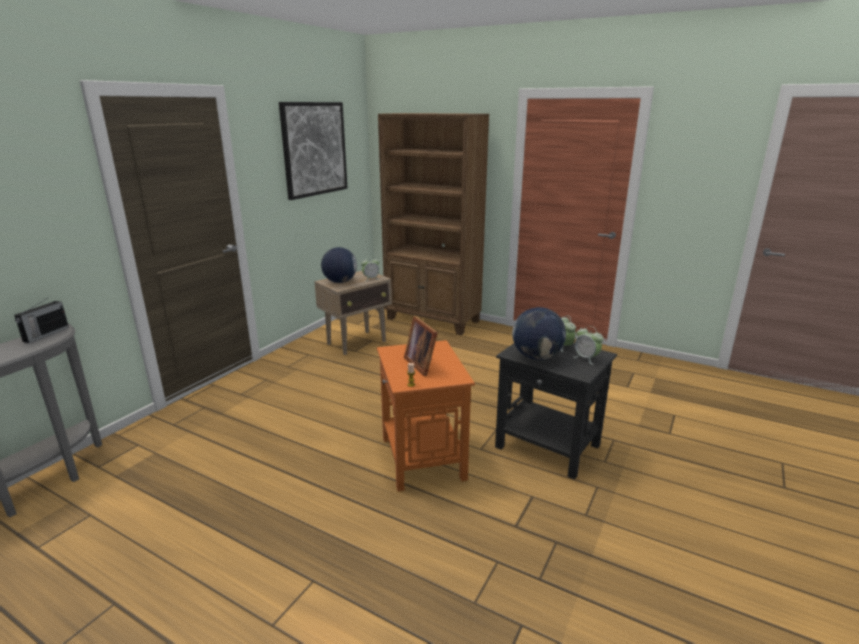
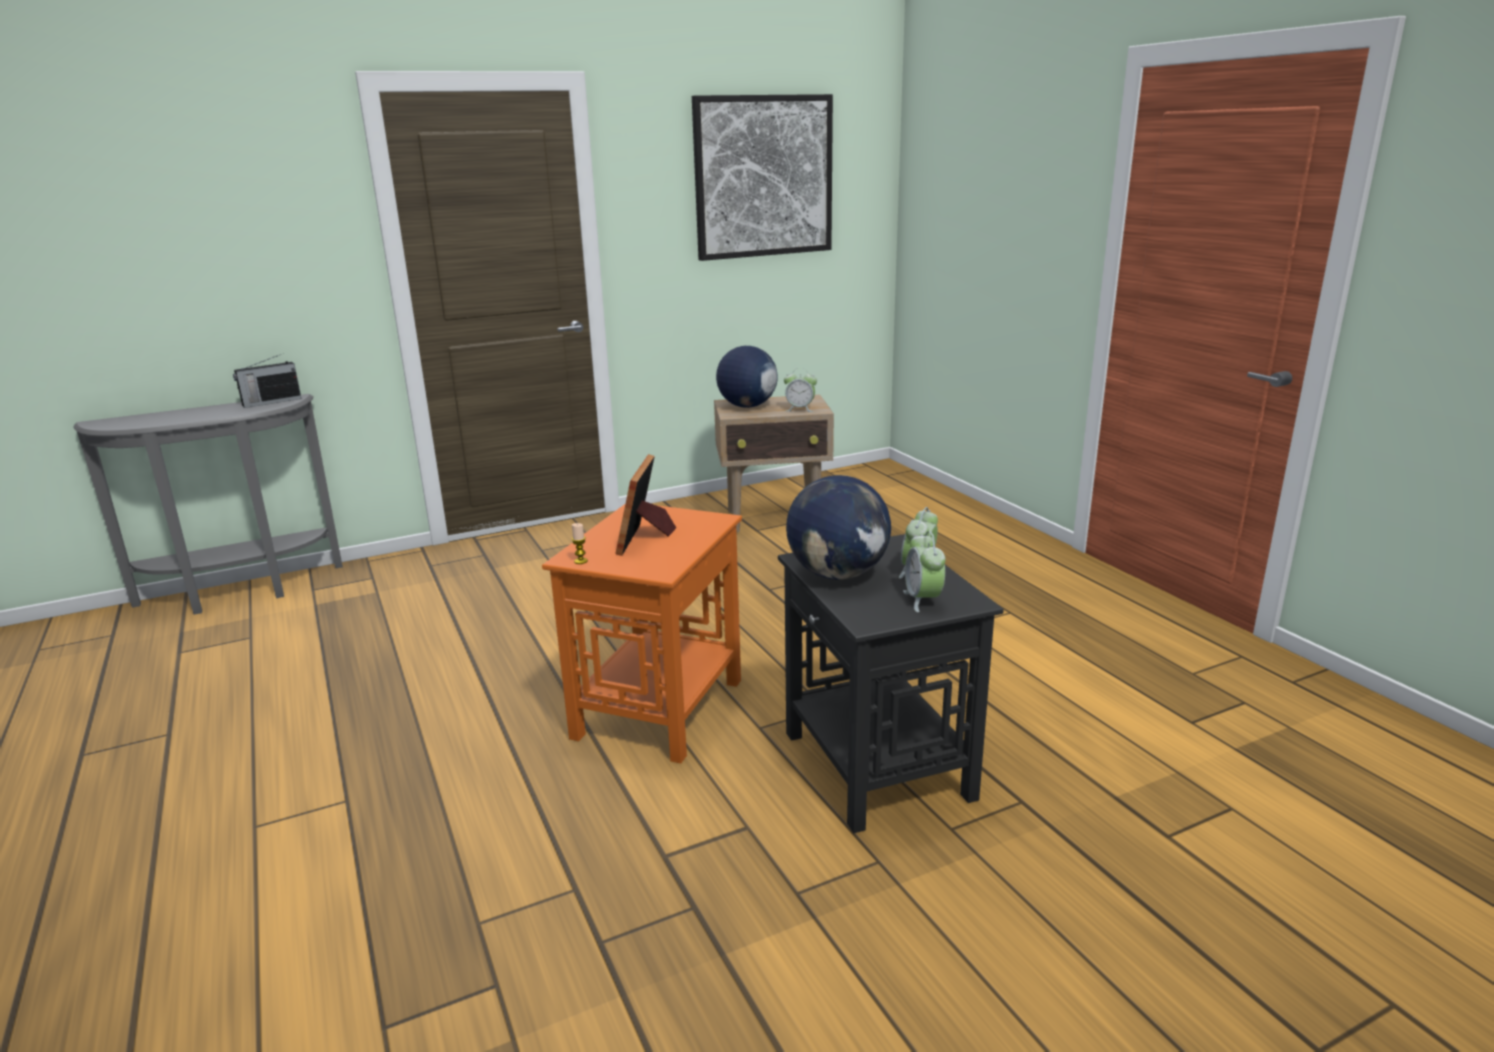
camera: 35 degrees right, 0 degrees up
(433, 320) = (943, 511): brown bookcase -> none

